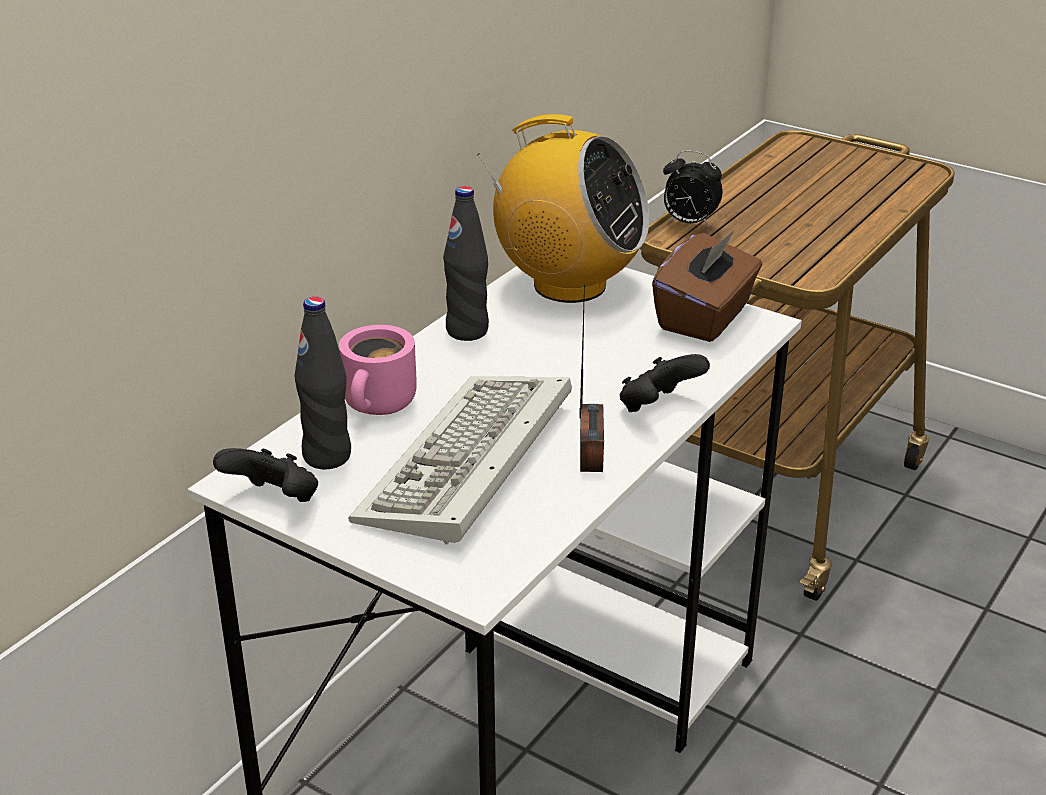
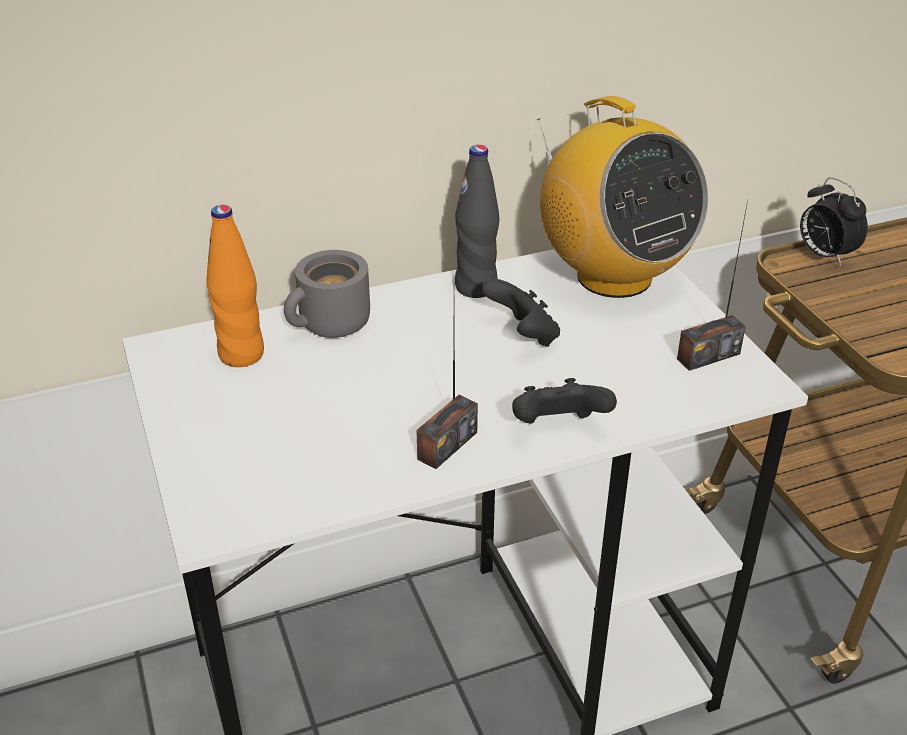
camera: 35 degrees right, 5 degrees up
(274, 500) = (163, 375): black game controller -> black game controller (523, 336)
(327, 456) = (242, 354): black bottle -> orange bottle
(380, 405) = (331, 327): pink mug -> grey mug
(468, 466) = (333, 412): keyboard -> none
(705, 317) = (708, 356): brown tissue box -> radio

